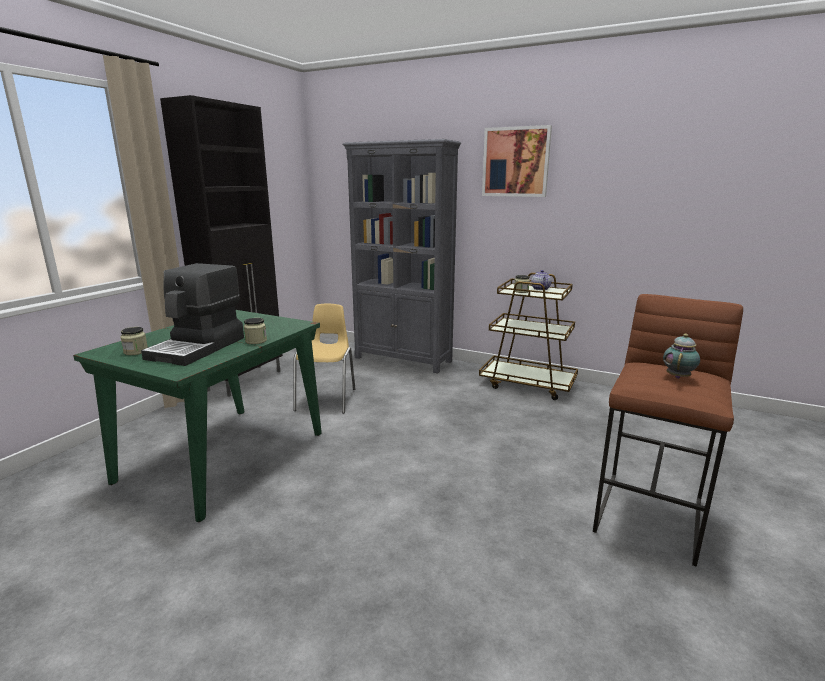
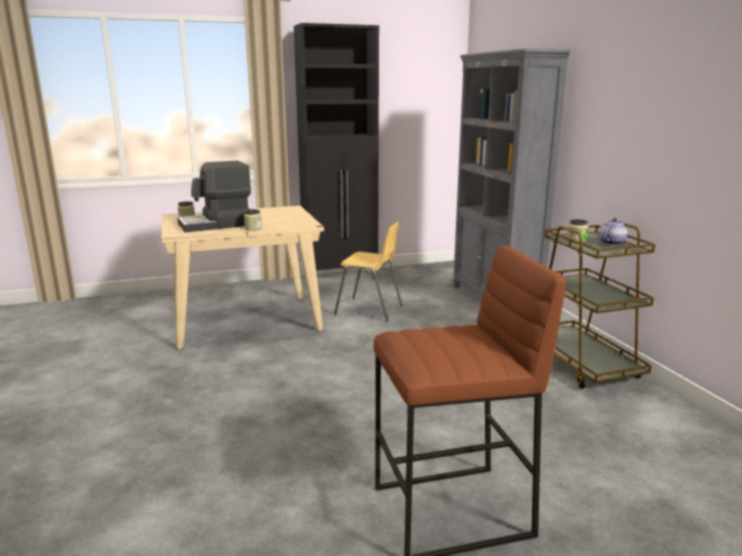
camera: 45 degrees right, 0 degrees up
(225, 455) = (247, 320): green dining table -> beige dining table
(327, 399) = (369, 310): yellow chair -> yellow chair turned 60 degrees clockwise
(515, 162) = (621, 74): picture -> none
(678, 376) = (446, 341): teapot -> none

